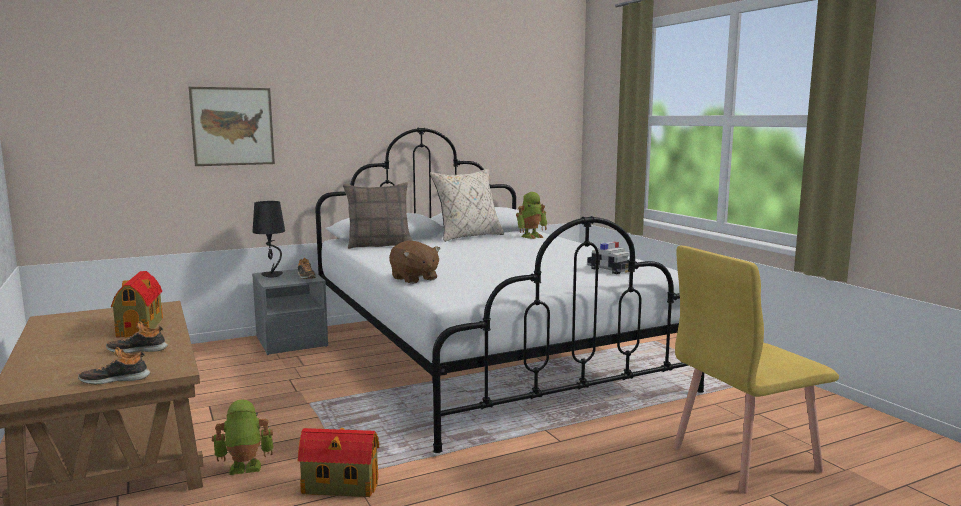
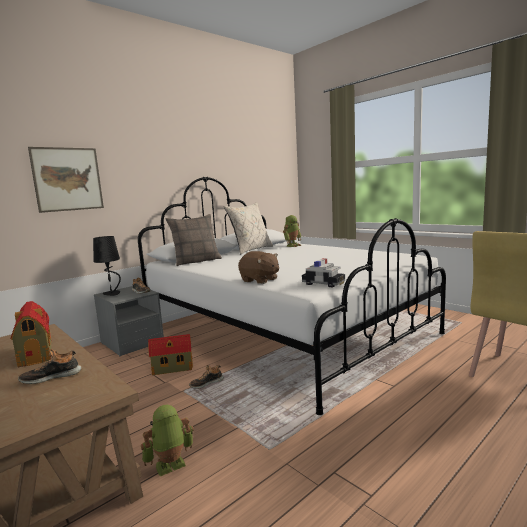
camera: 15 degrees left, 0 degrees up
(115, 379) = (52, 415): shoe -> shoe (206, 383)
(338, 486) = (266, 465): toy house -> toy house (171, 368)
(611, 269) = (381, 259): toy car -> toy car (323, 283)

